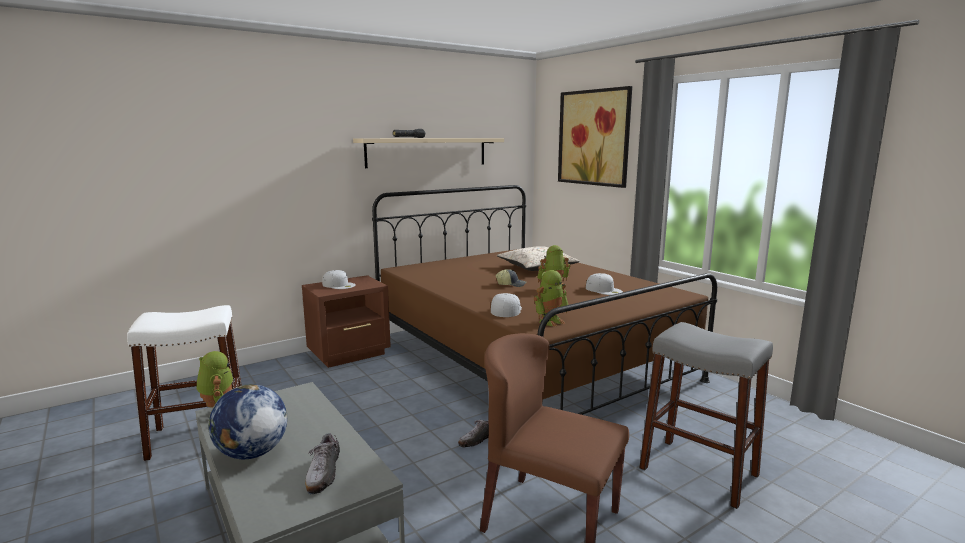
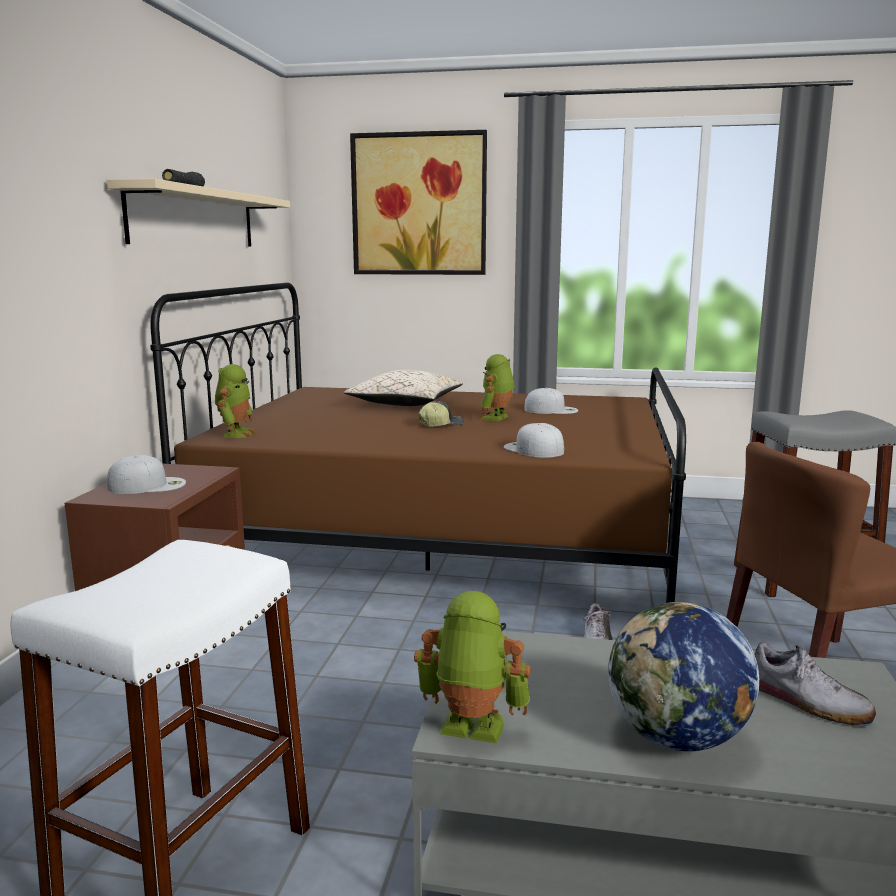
camera: 45 degrees left, 0 degrees up
(550, 321) = (612, 448): toy robot -> toy robot (236, 434)

